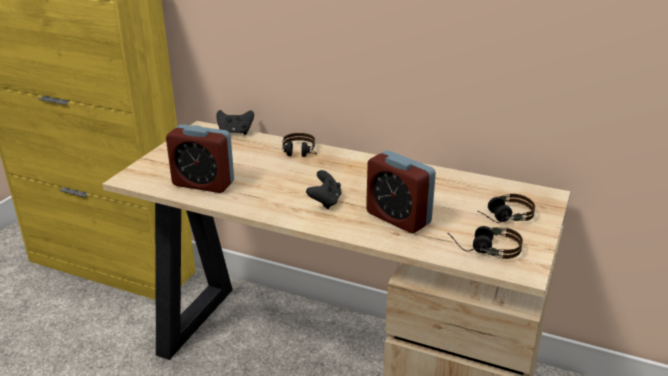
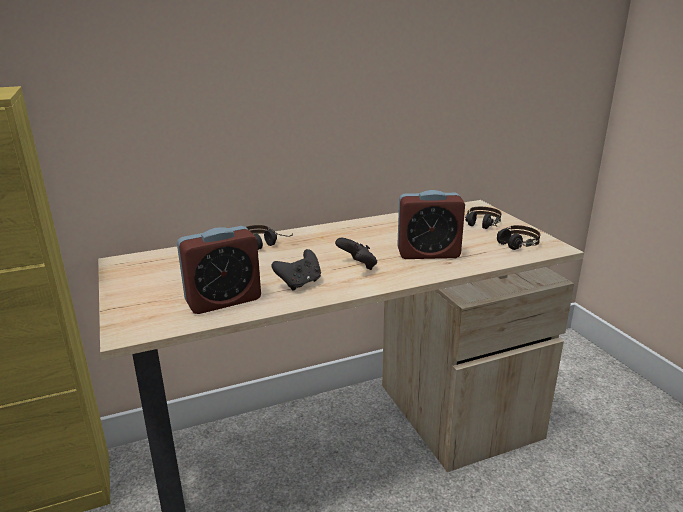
camera: 45 degrees left, 5 degrees down
(235, 132) = (165, 252): black game controller -> black game controller (300, 283)

